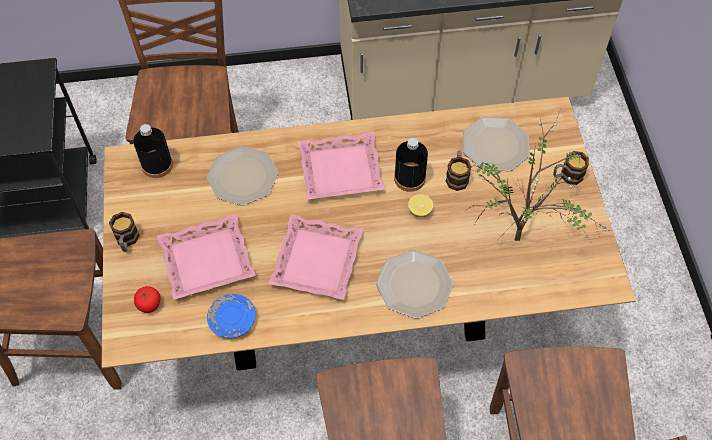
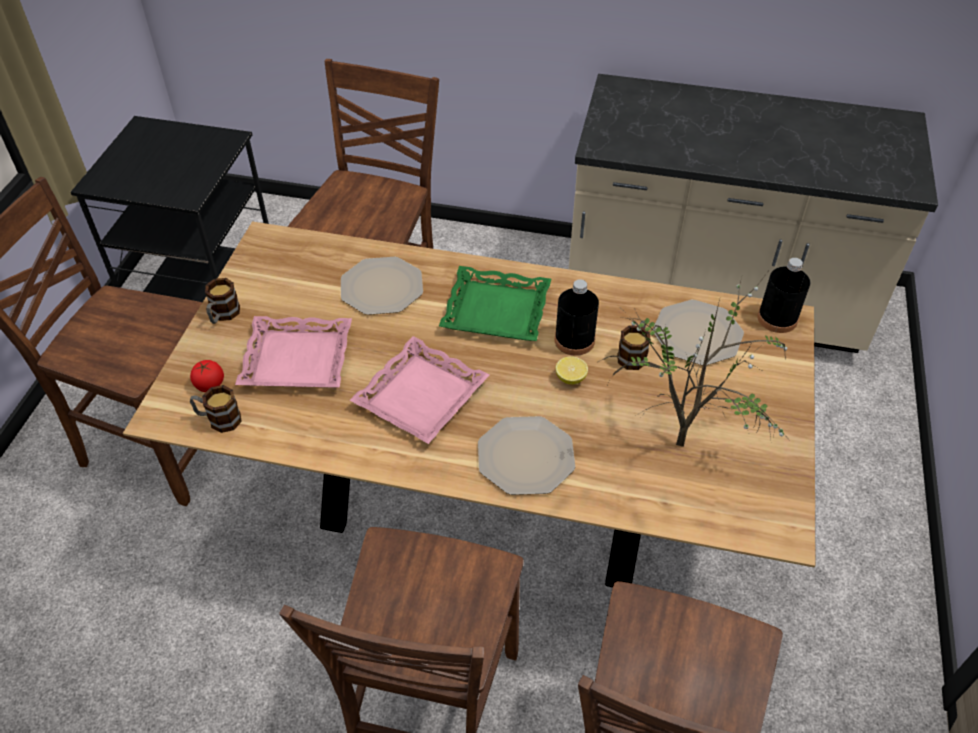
camera: 20 degrees right, 10 degrees down
(157, 165) = (296, 252): black bottle -> black bottle (777, 318)
(232, 320) = (291, 429): blue plate -> none
(341, 170) = (496, 310): pink tray -> green tray
(567, 176) = (777, 392): mug -> mug (218, 419)

